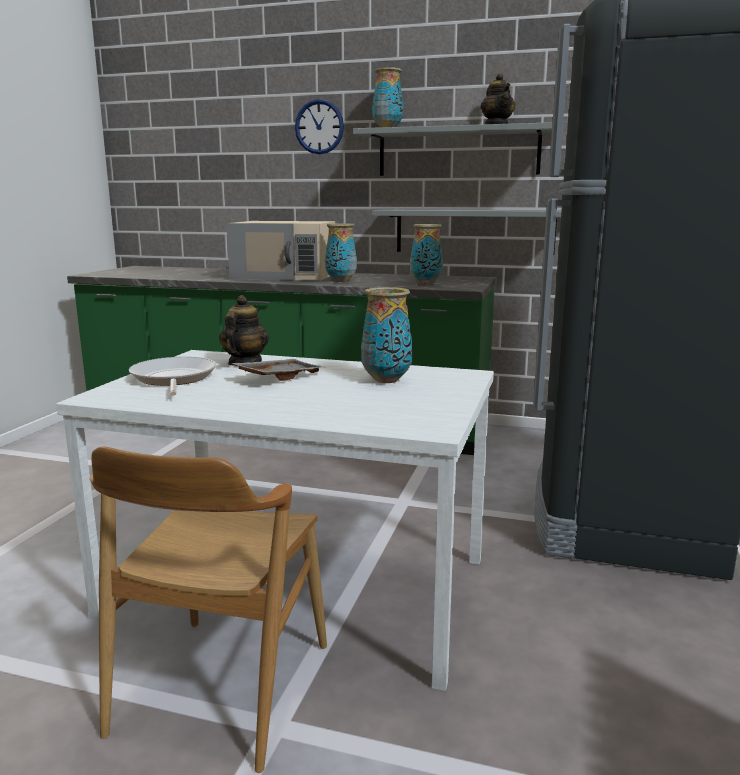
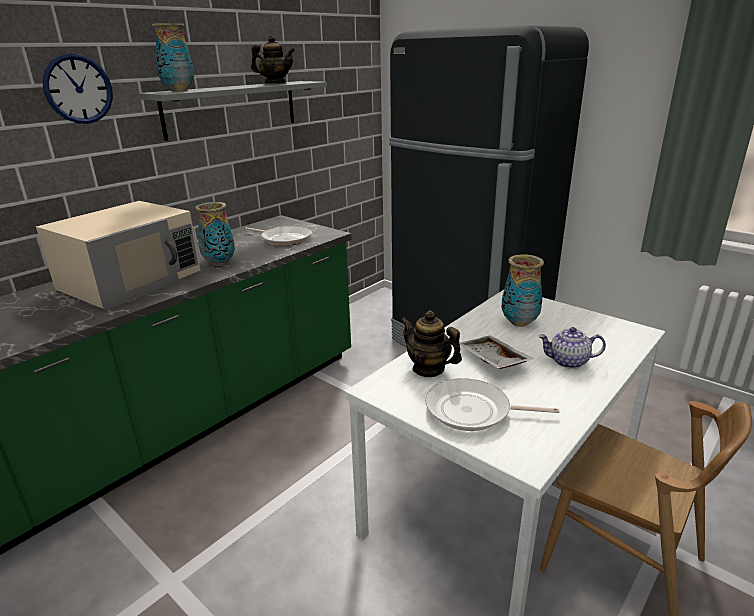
camera: 65 degrees left, 10 degrees up
(301, 401) = (568, 362): none -> teapot
(426, 283) = (284, 239): vase -> frying pan
(474, 231) = (256, 180): grey shelf -> none

